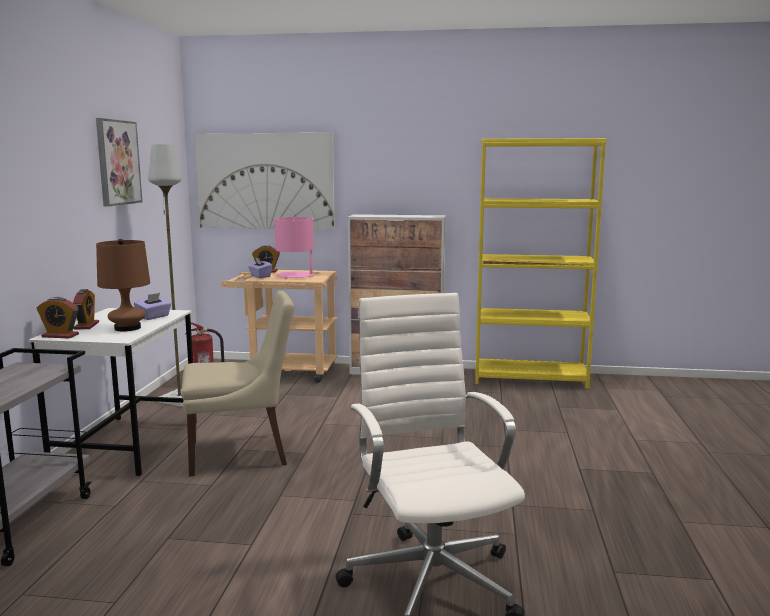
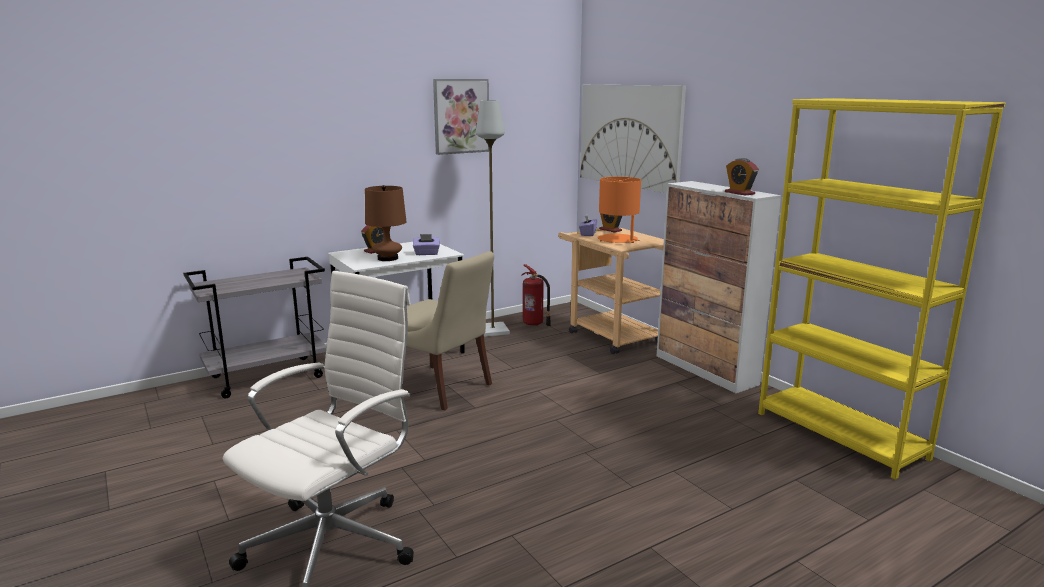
camera: 50 degrees right, 5 degrees up
(60, 336) = (345, 254): alarm clock -> alarm clock (739, 193)
(295, 276) = (618, 240): pink table lamp -> orange table lamp

